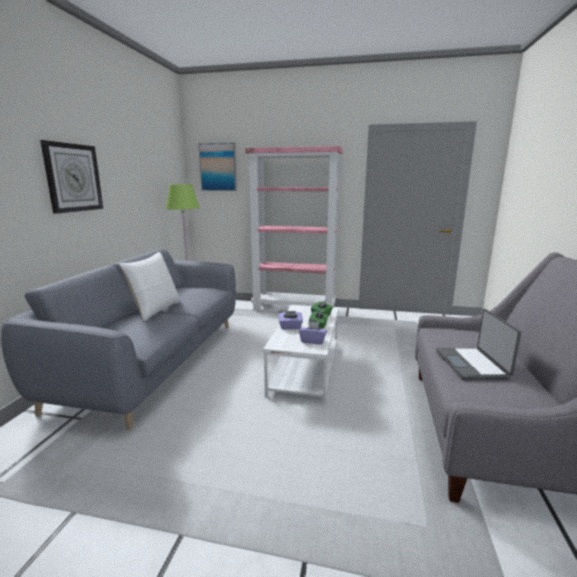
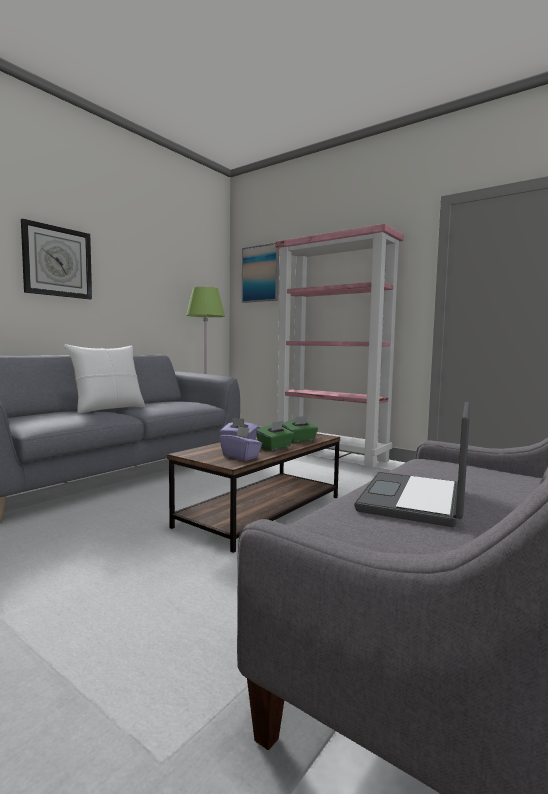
camera: 25 degrees right, 10 degrees down
(305, 368) = (261, 512): white coffee table -> brown coffee table

